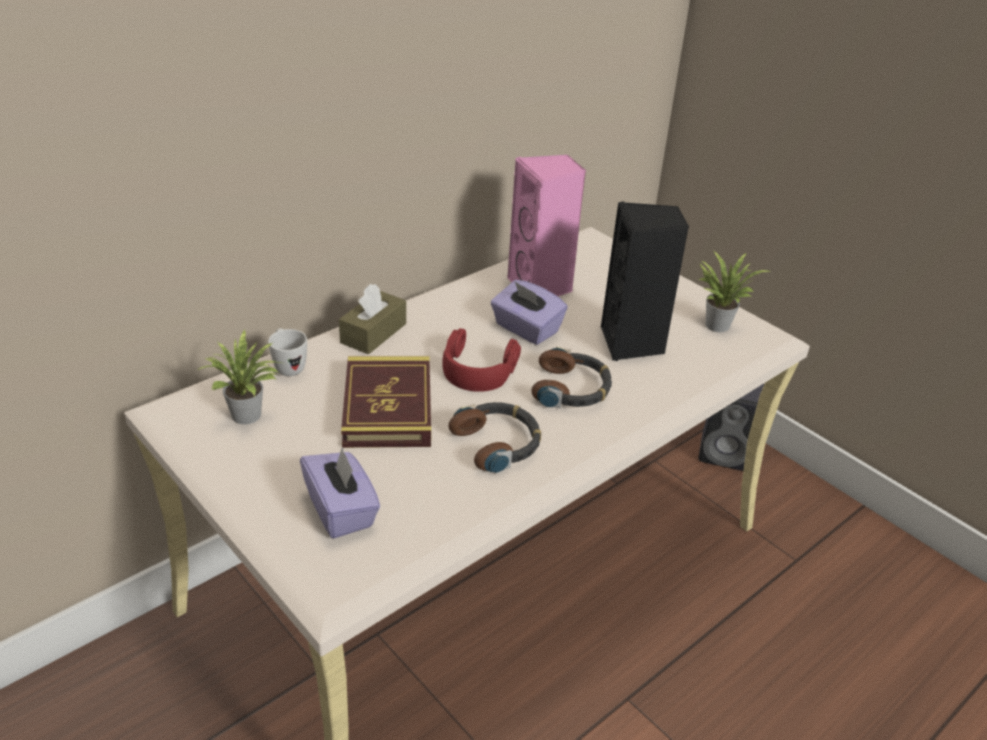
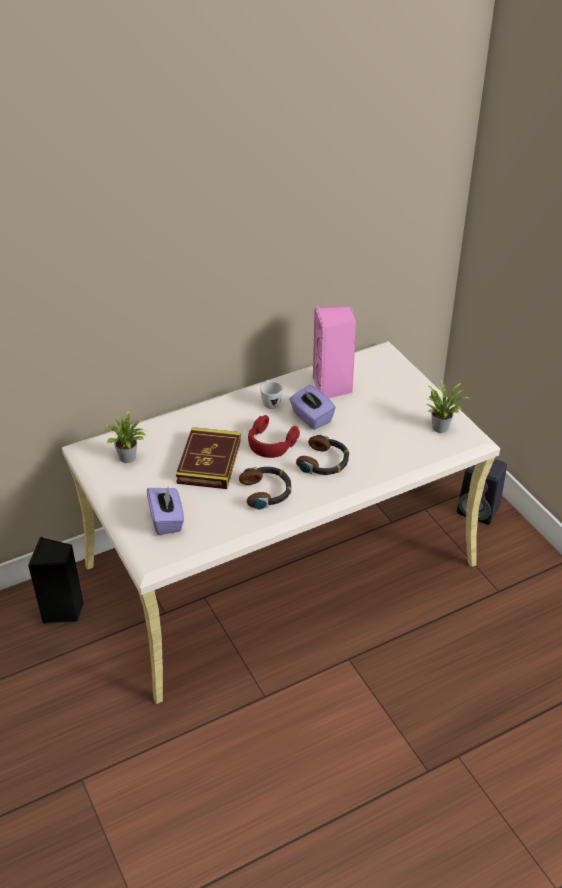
camera: 15 degrees right, 5 degrees up
(288, 366) = (158, 428): white mug -> white mug (270, 402)
(373, 333) = (214, 411): brown tissue box -> none
(632, 343) = (376, 435): black speaker -> black speaker (63, 611)

